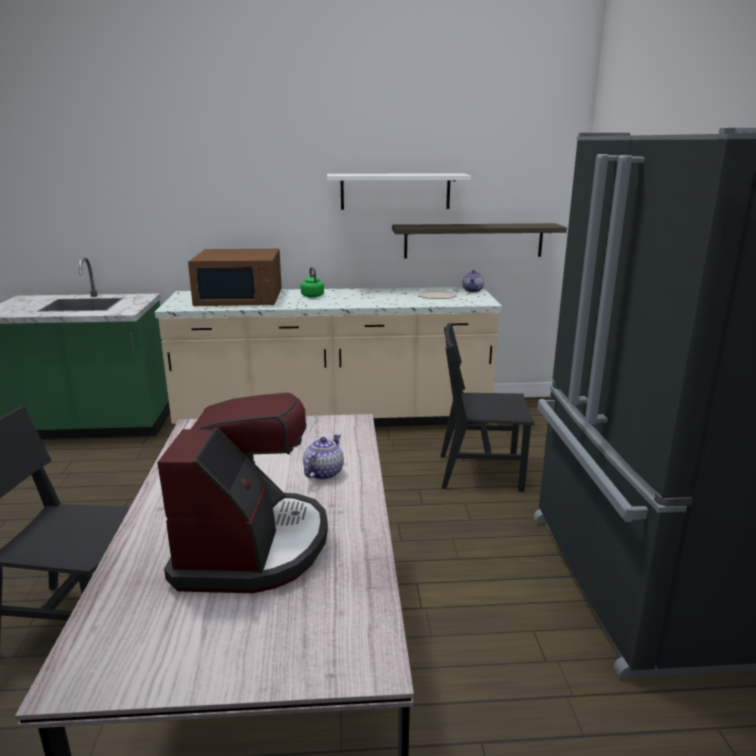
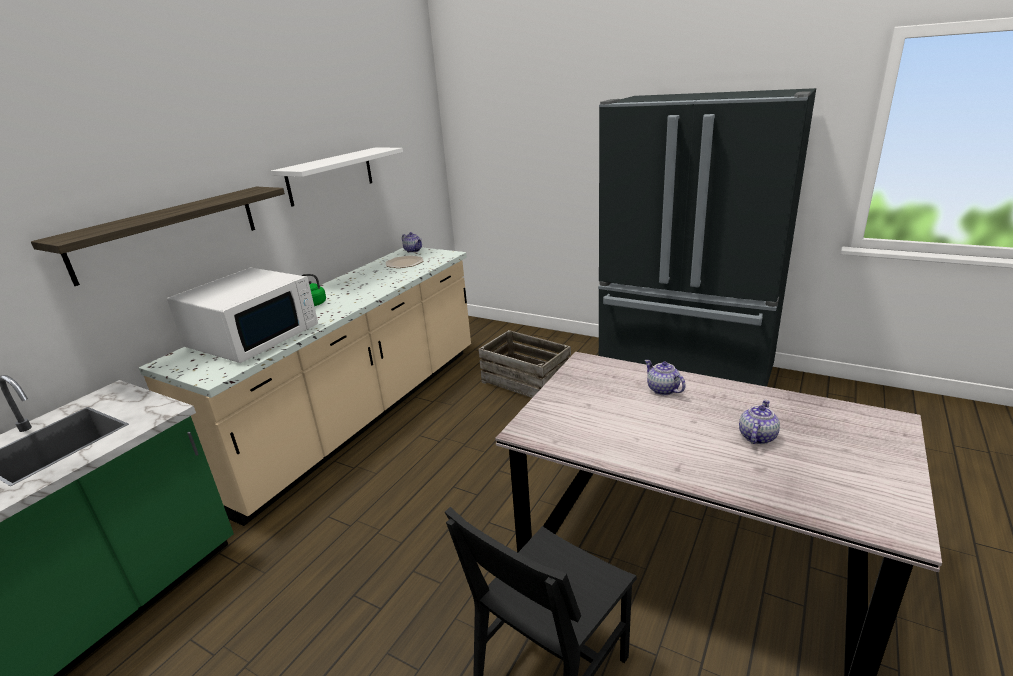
camera: 55 degrees left, 5 degrees up
(240, 298) = (254, 336): brown microwave -> white microwave
(252, 546) = (756, 436): coffee machine -> teapot
(473, 240) = (392, 207): shelf -> shelf (168, 232)
(480, 472) = (525, 381): black chair -> crate

